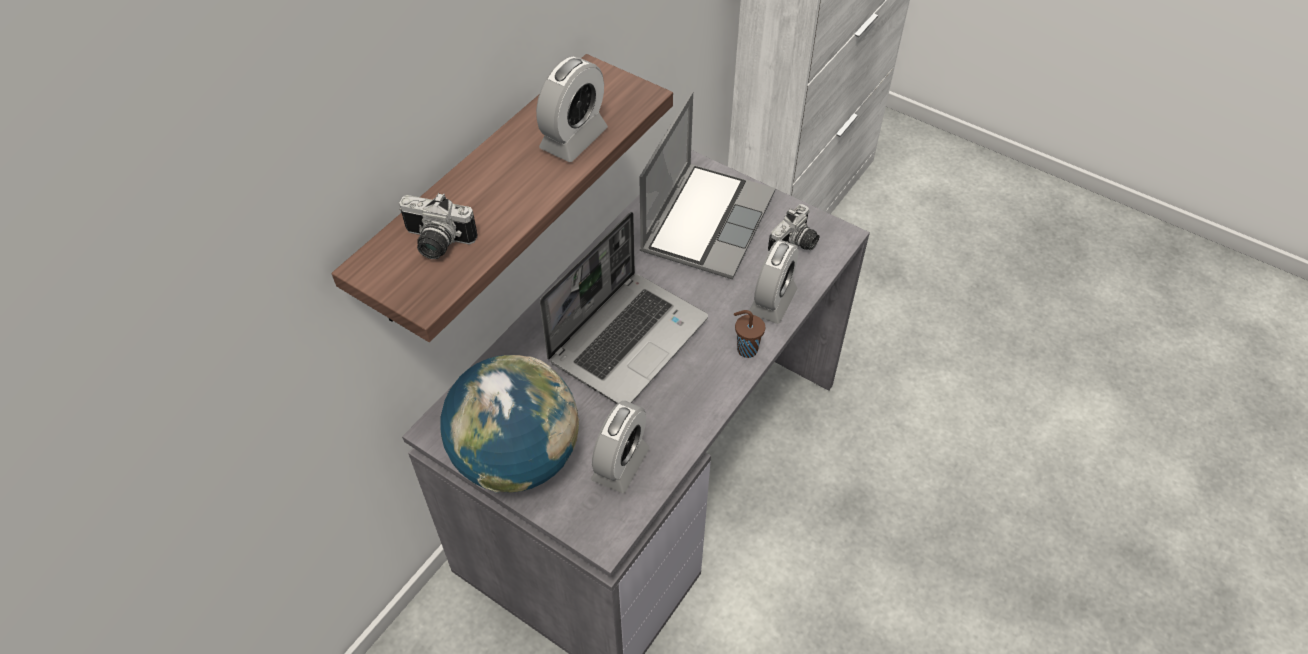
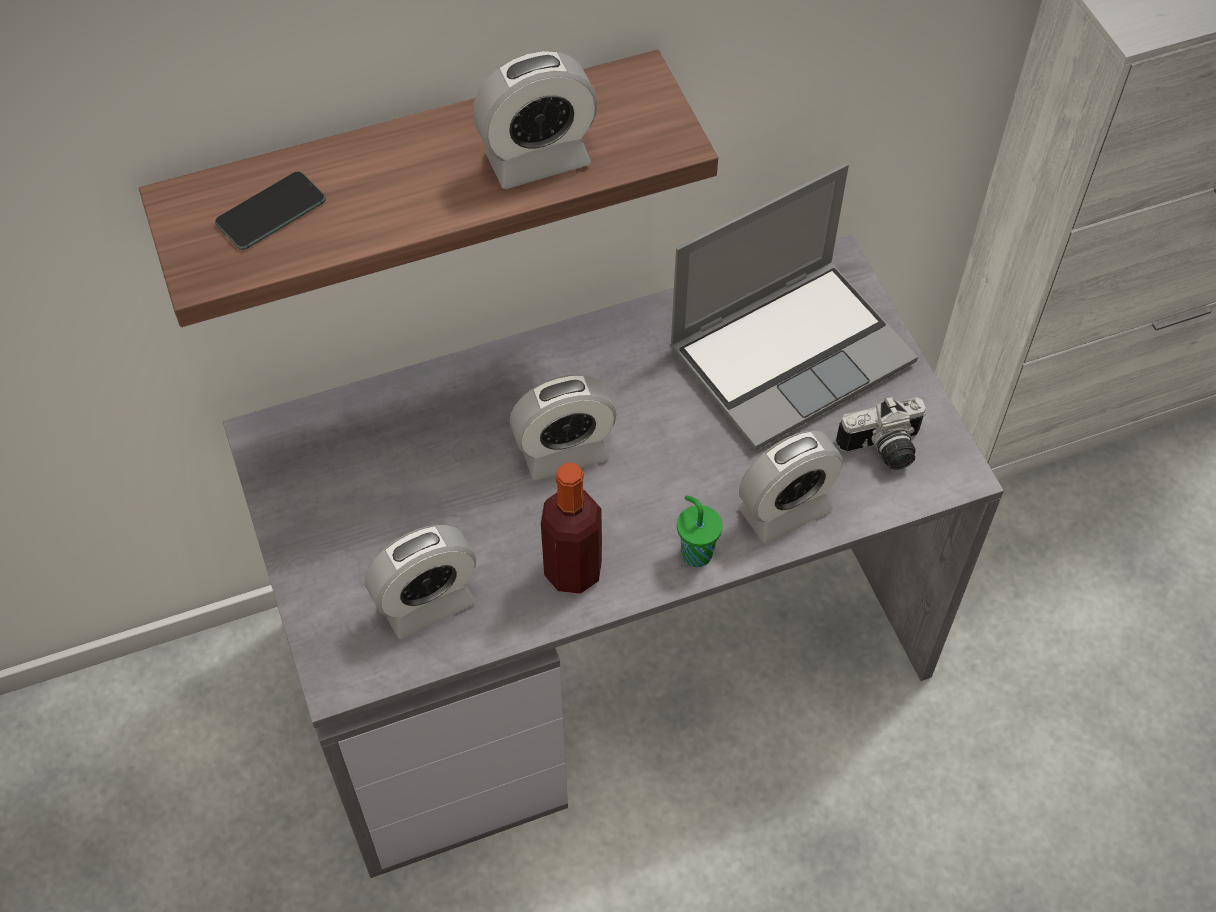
camera: 35 degrees right, 5 degrees up
(436, 243) = (271, 212): camera -> phone
(517, 458) = (320, 523): globe -> none
(628, 338) = (564, 452): laptop -> alarm clock
(688, 397) = (573, 570): none -> bottle
(745, 349) = (695, 552): brown cup -> green cup

